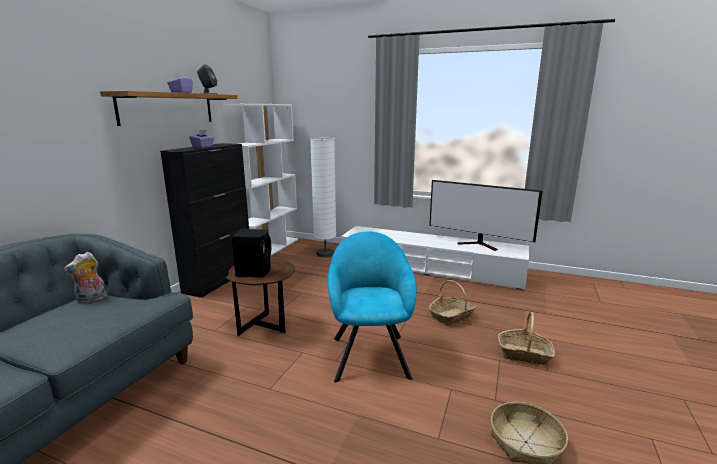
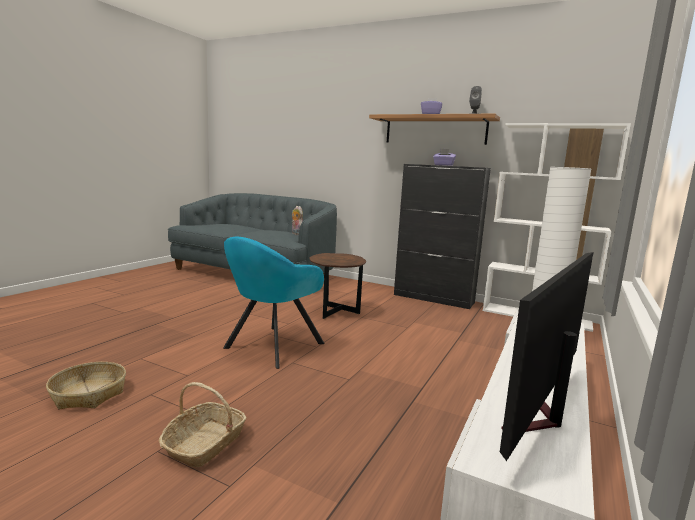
camera: 95 degrees right, 5 degrees down
(254, 271) = (334, 257): black speaker -> none
(370, 353) = (271, 347): turquoise armchair -> turquoise armchair turned 120 degrees clockwise
(451, 316) = (332, 408): basket -> none

